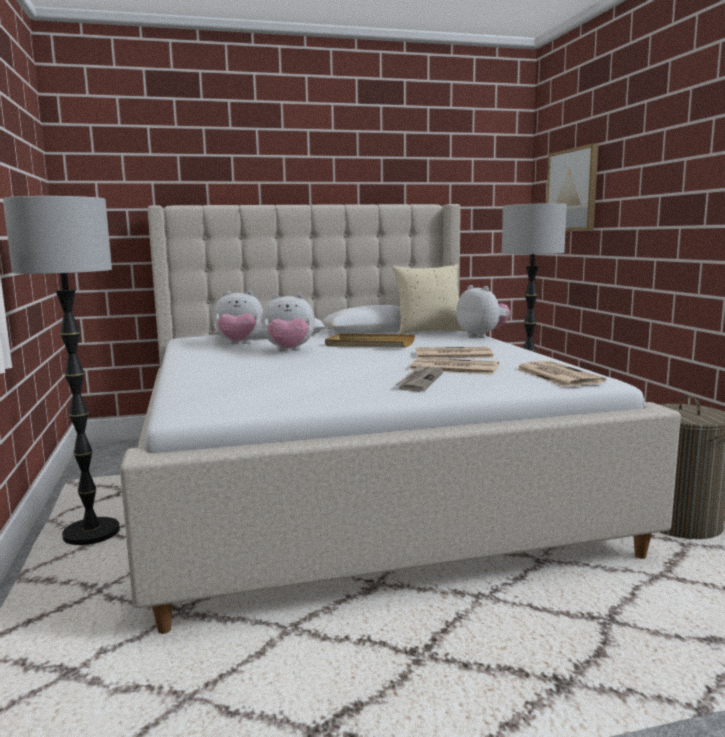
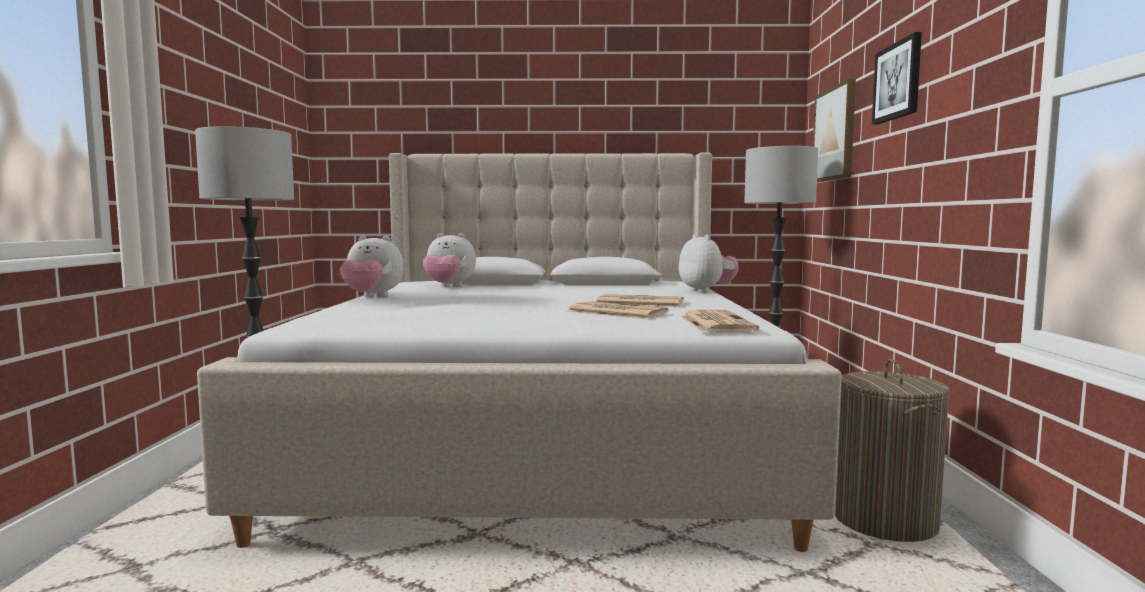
camera: 15 degrees right, 5 degrees down
(289, 351) = (482, 293): plush toy -> plush toy (372, 297)
(369, 344) = (572, 292): beige tray -> none
(420, 381) = (557, 319): newspaper -> none
(429, 331) = (656, 285): beige pillow -> none
(651, 152) = (898, 81): none -> picture

